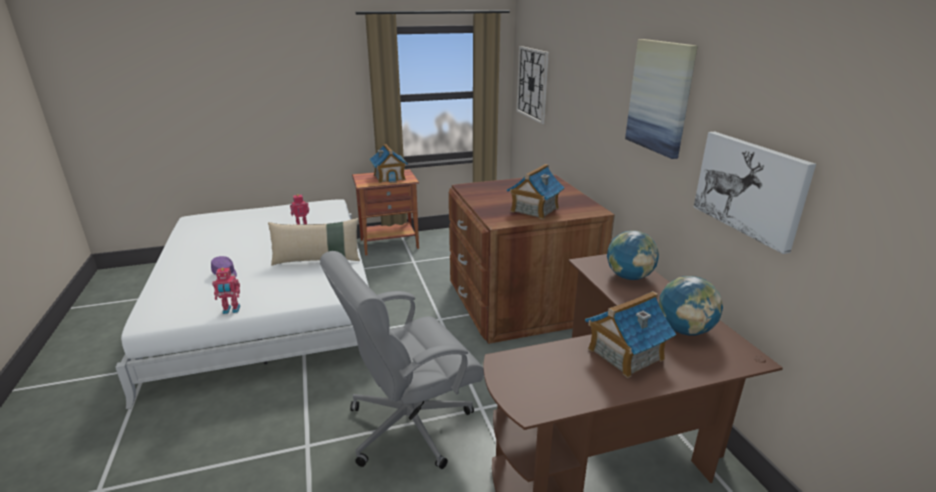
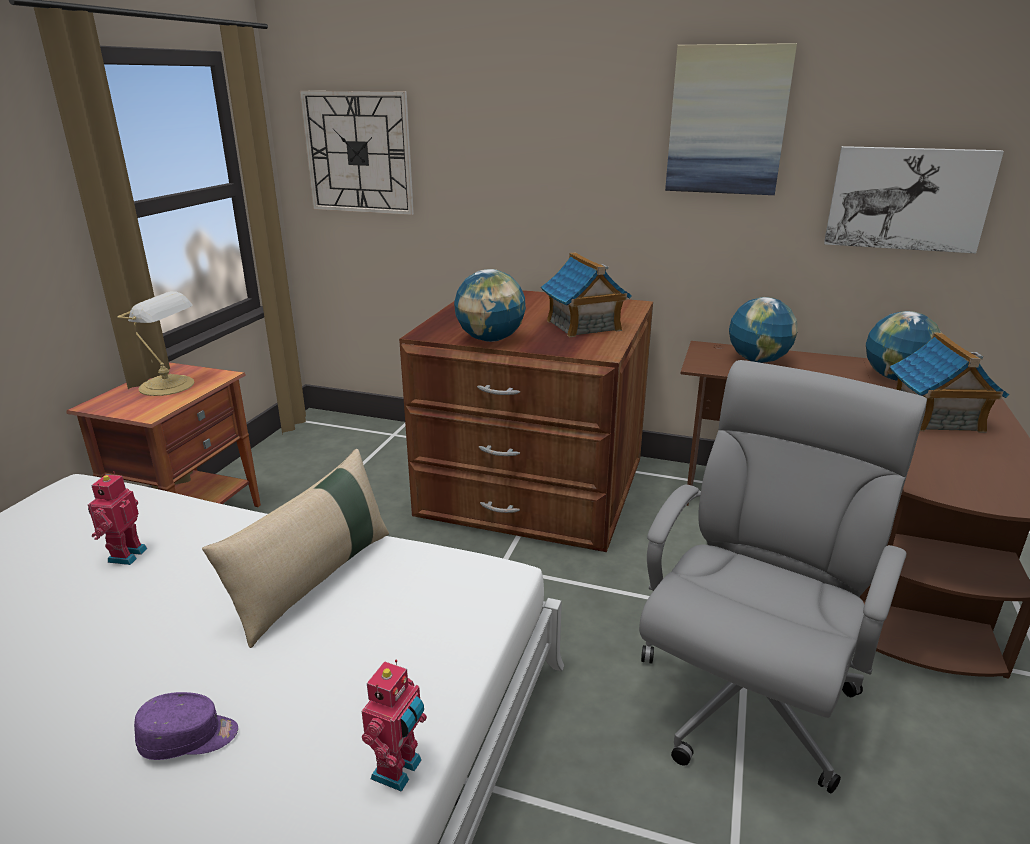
camera: 55 degrees left, 0 degrees up
(389, 177) = (169, 386): toy house -> table lamp
(410, 424) = (746, 701): grey office chair -> grey office chair turned 150 degrees counterclockwise
(478, 198) = (490, 339): none -> globe

